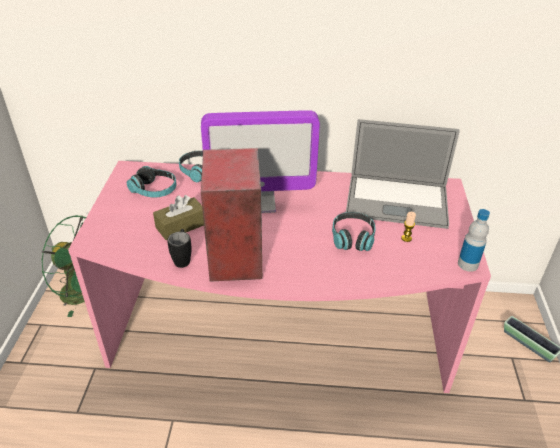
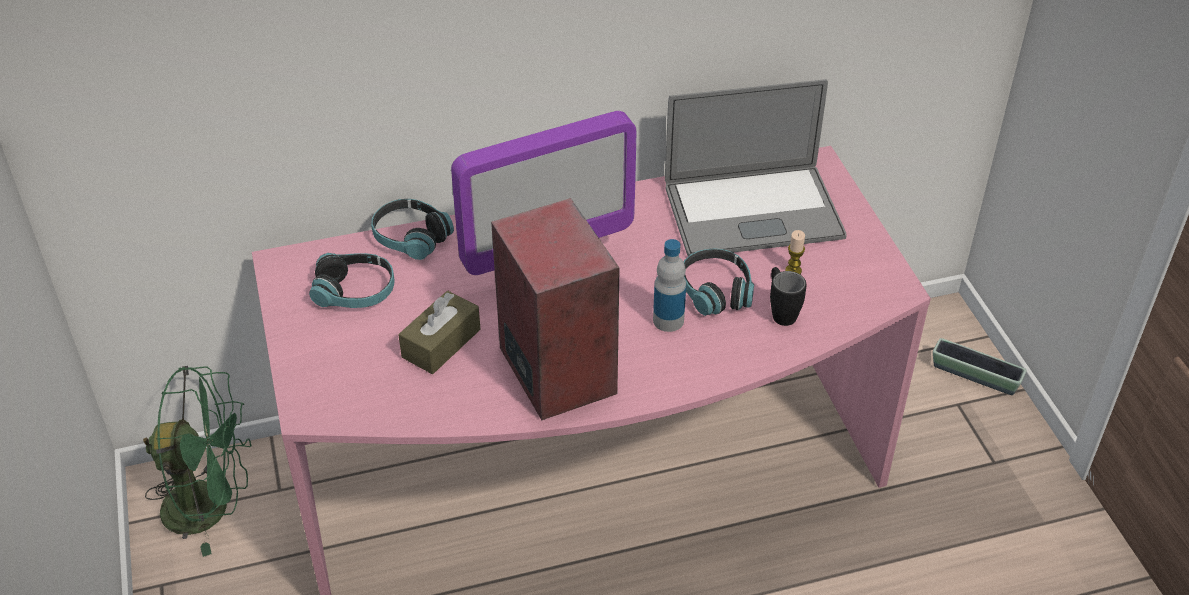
camera: 20 degrees left, 5 degrees up
(183, 258) = (478, 396): black mug -> black mug (780, 311)
(467, 264) = (894, 289): bottle -> bottle (668, 320)

